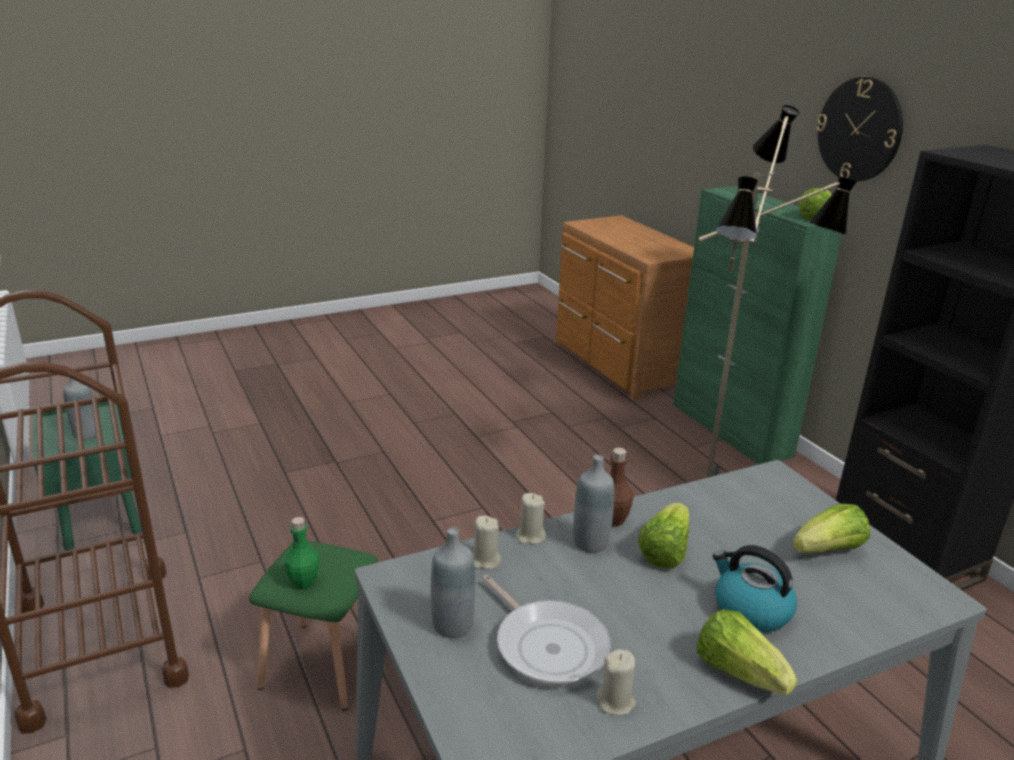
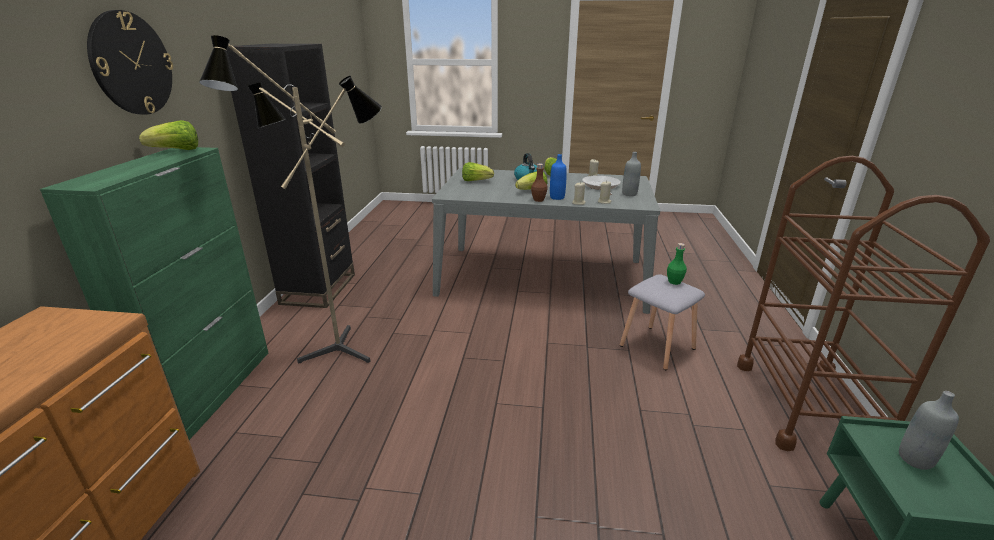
camera: 145 degrees left, 0 degrees up
(322, 662) = (657, 348): green stool -> grey stool
(590, 543) = (557, 197): grey bottle -> blue bottle

